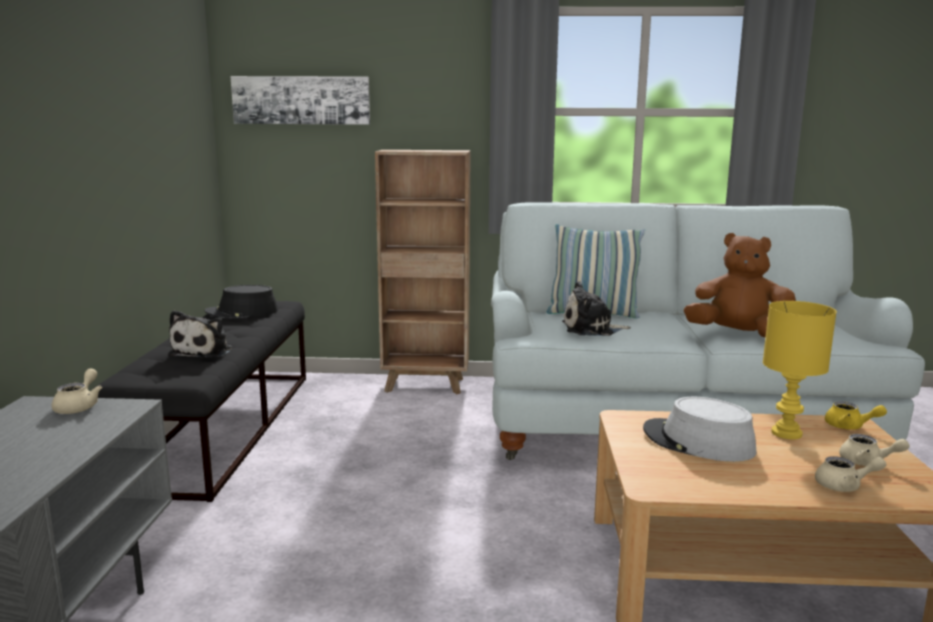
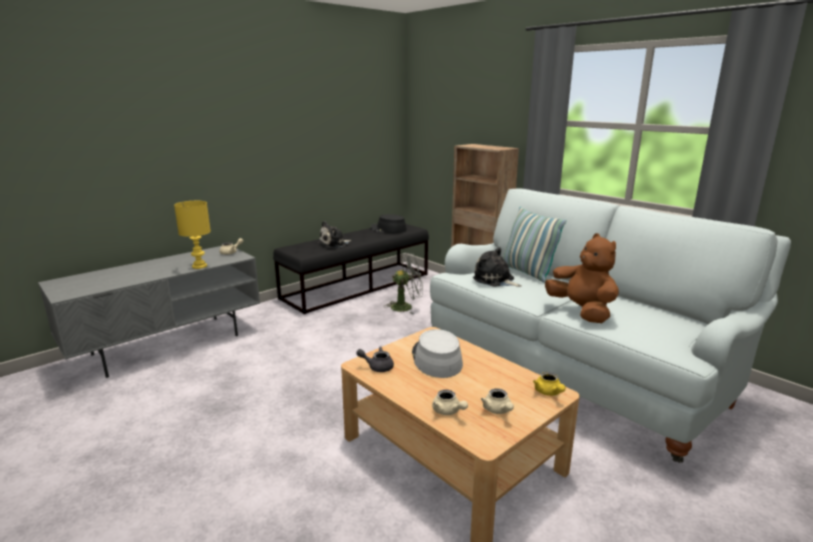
camera: 45 degrees right, 5 degrees up
(301, 100) = (440, 111): picture -> none
(360, 430) = (406, 307): none -> grey fan
(672, 479) = (377, 367): none -> grey teapot
(786, 433) = (497, 377): yellow table lamp -> yellow table lamp (200, 266)

